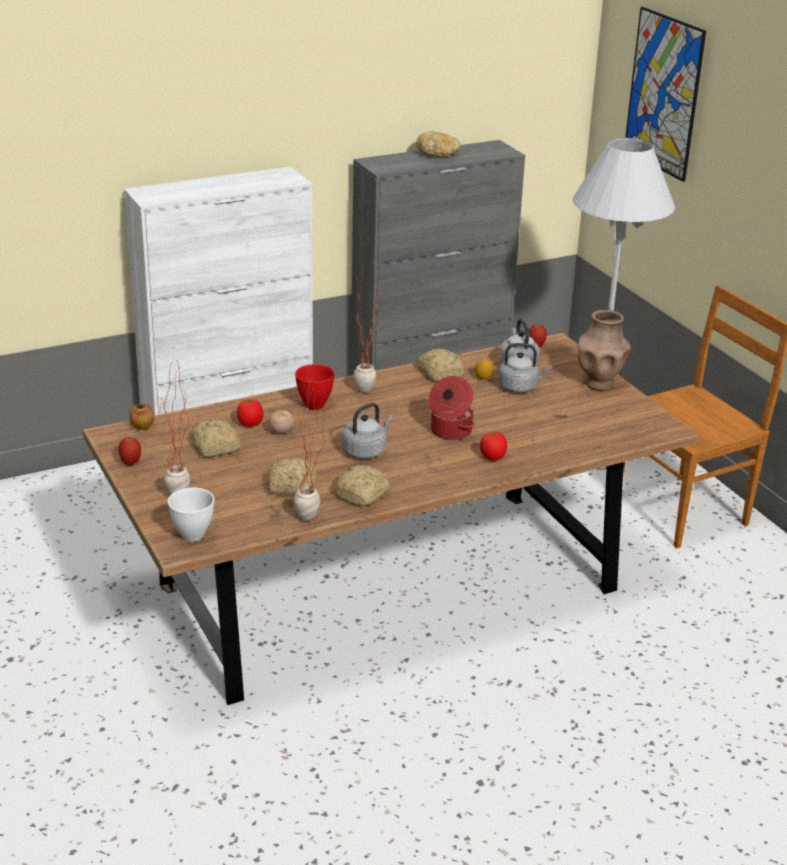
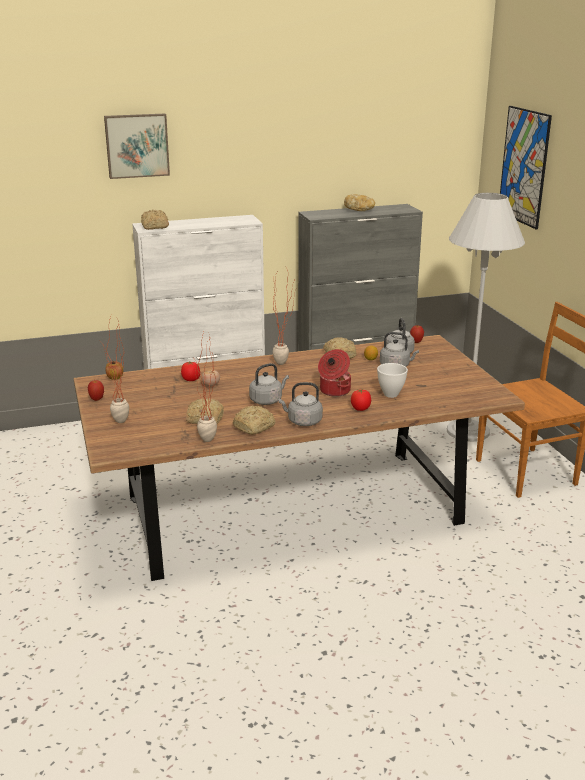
camera: 10 degrees right, 5 degrees down
(130, 78) = (137, 145): none -> picture
(193, 535) = (121, 446): white bowl -> white bowl (391, 394)
(216, 447) = (160, 393): bread -> bread (154, 227)
(315, 405) = (242, 370): red bowl -> none
(423, 481) = (303, 421): none -> grey kettle
(599, 384) = (457, 366): brown vase -> none

